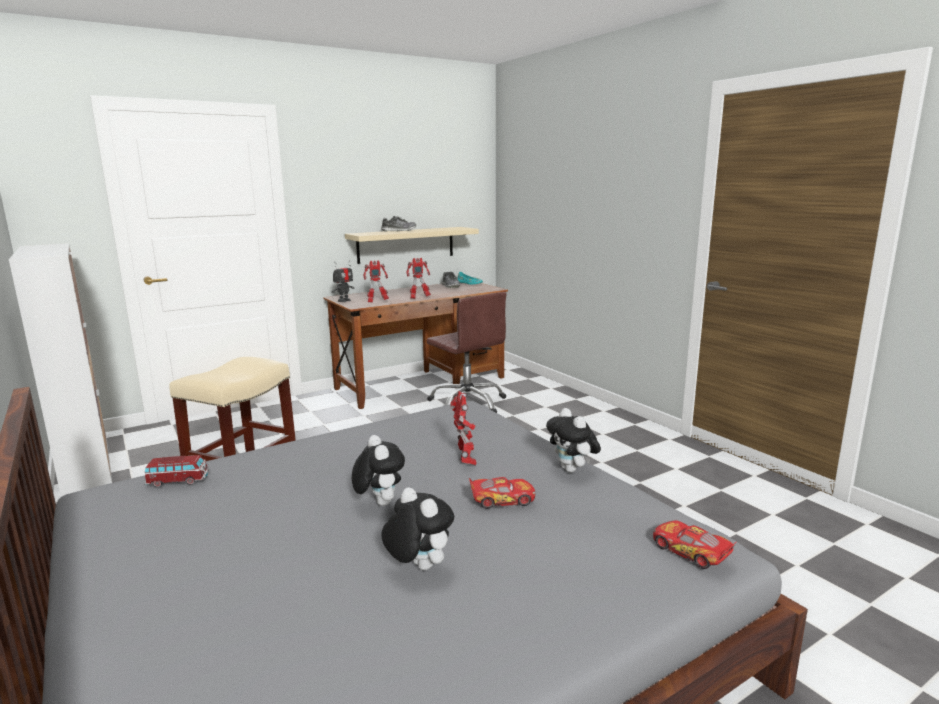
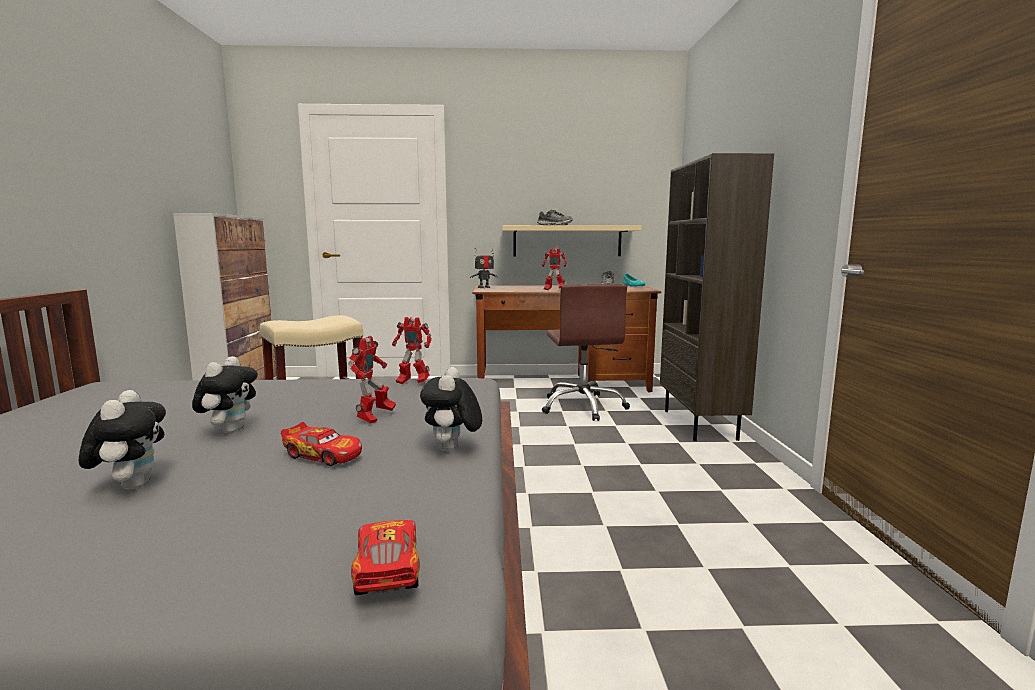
camera: 30 degrees right, 5 degrees down
(178, 481) = (156, 386): toy car -> none
(377, 301) = (509, 289): toy robot -> toy robot (412, 383)
(570, 401) = (701, 425): none -> brown bookcase

